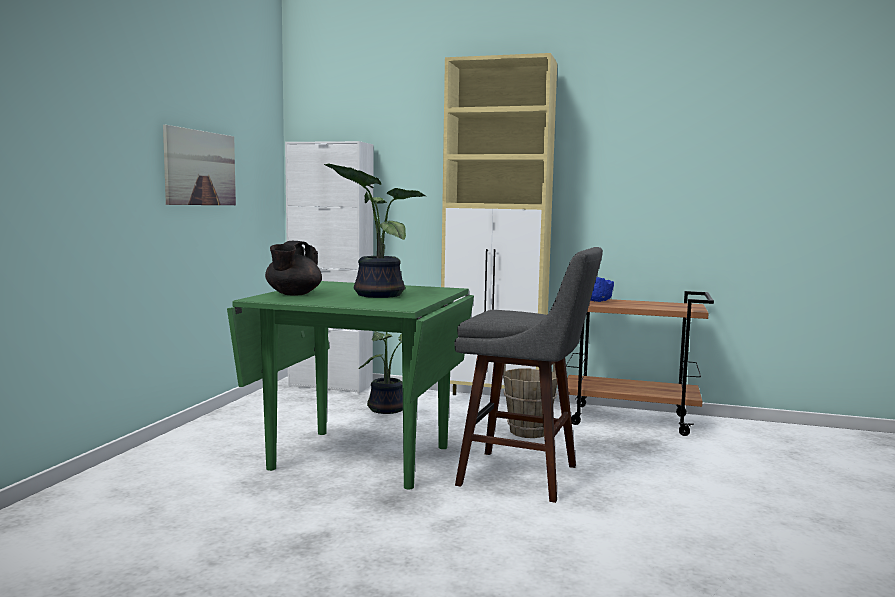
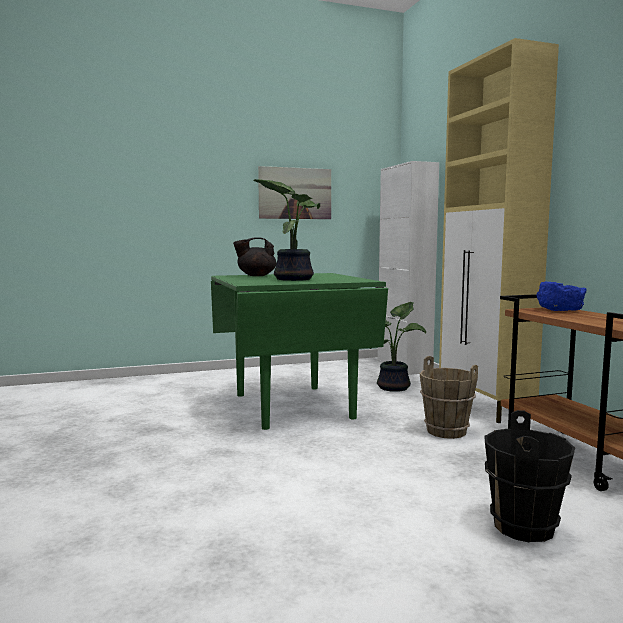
camera: 55 degrees right, 0 degrees up
(525, 476) = (344, 452): grey stool -> none
(720, 472) = (524, 527): none -> black bucket

